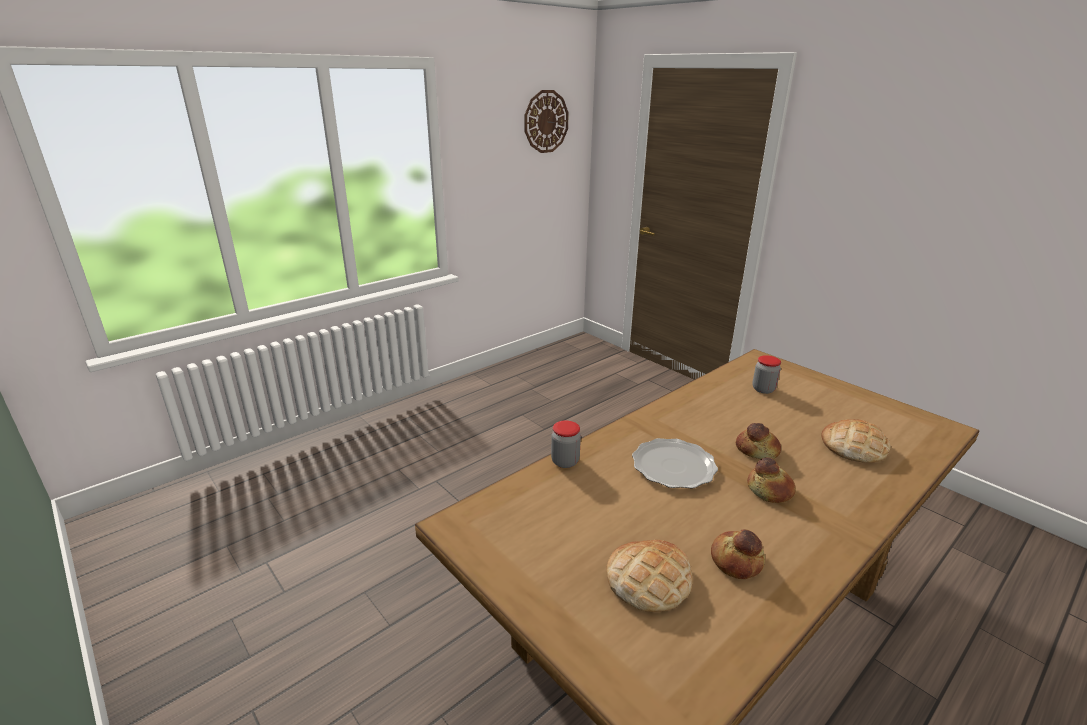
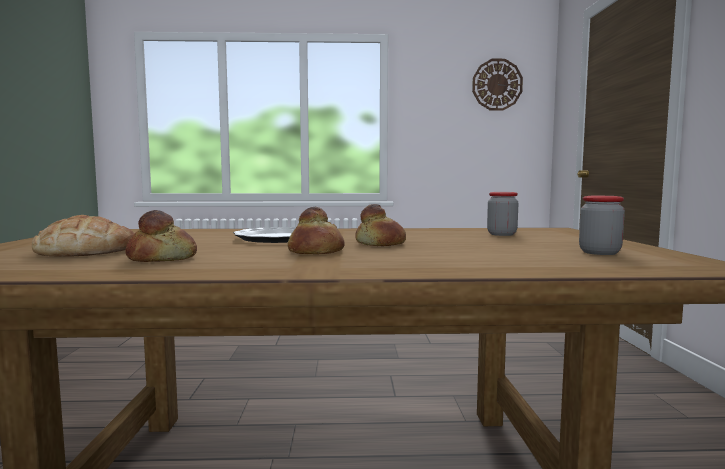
camera: 40 degrees right, 20 degrees down
(565, 461) = (218, 230): jar -> jar (599, 252)
(853, 446) = (503, 255): bread -> none

